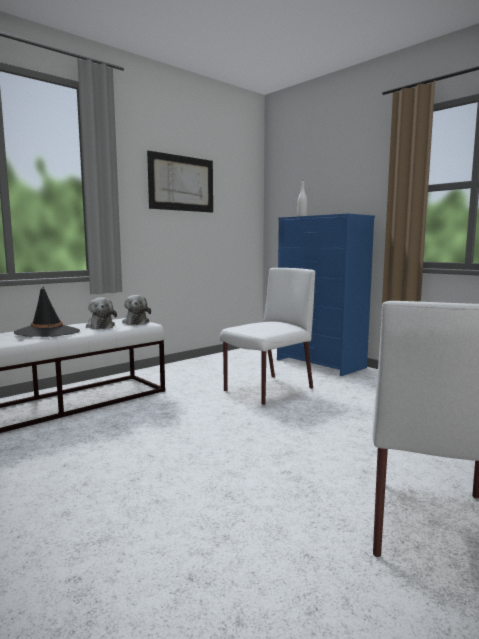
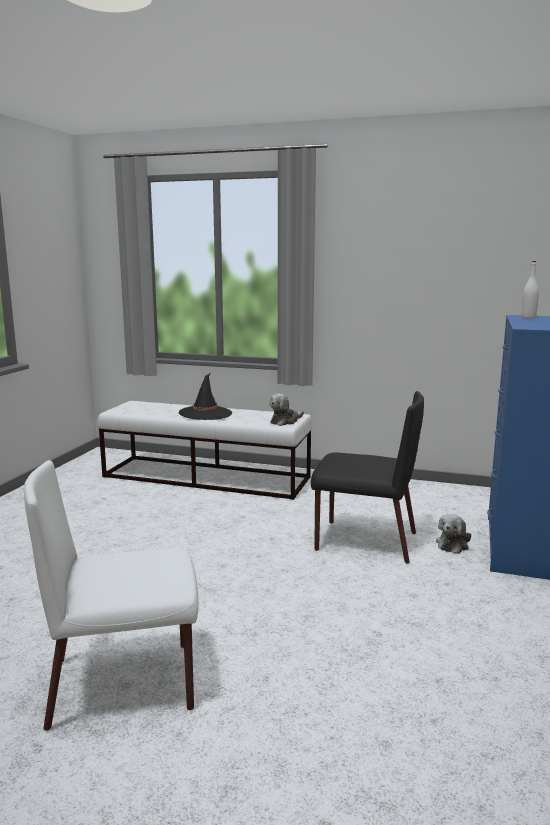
camera: 60 degrees right, 5 degrees up
(100, 326) = (251, 417): plush toy -> plush toy (453, 544)
(181, 183) = (412, 262): picture -> none
(267, 390) = (364, 541): white chair -> black chair

